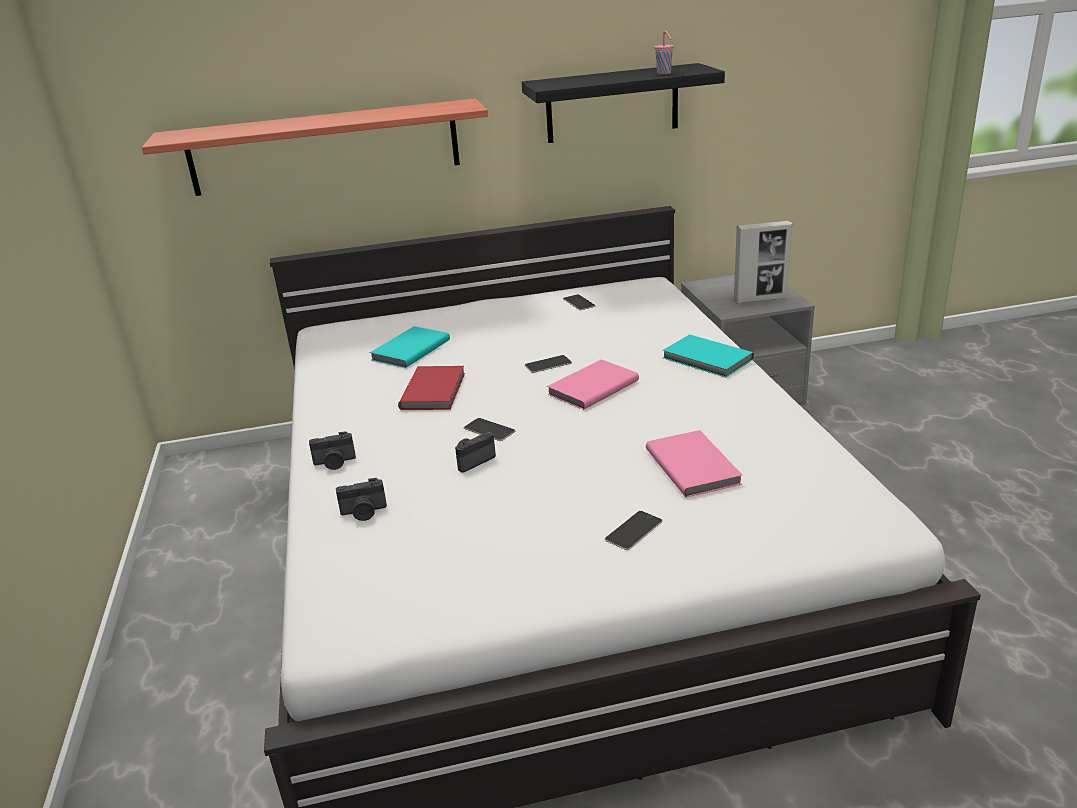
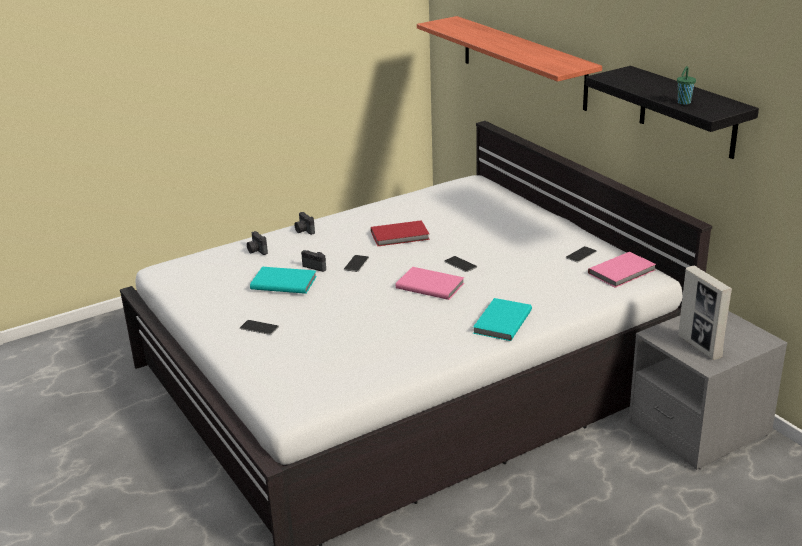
camera: 70 degrees right, 0 degrees up
(409, 350) = (457, 214): turquoise book -> turquoise book (283, 282)
(664, 73) = (683, 103): pink cup -> green cup
(694, 465) = (337, 336): pink book -> pink book (623, 272)

